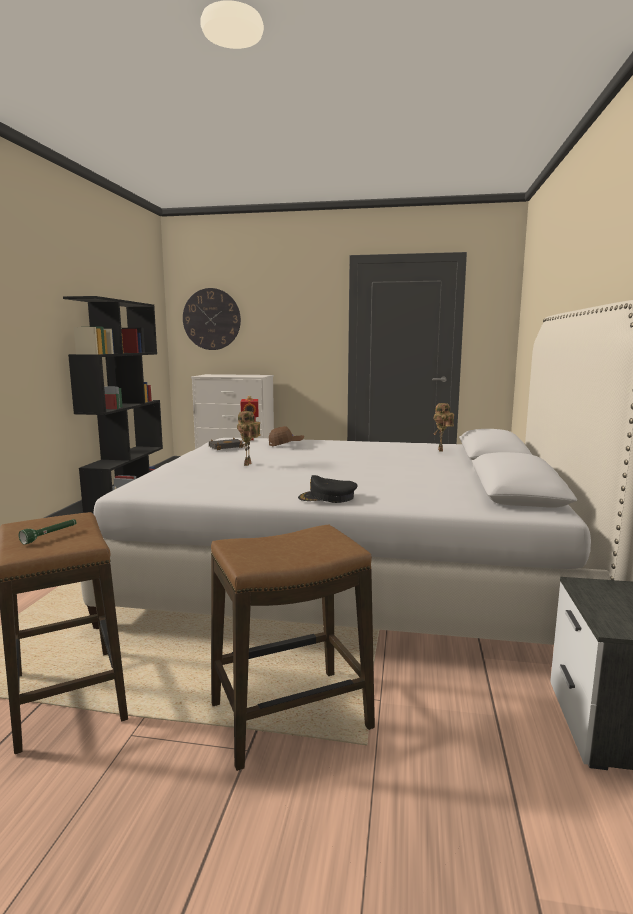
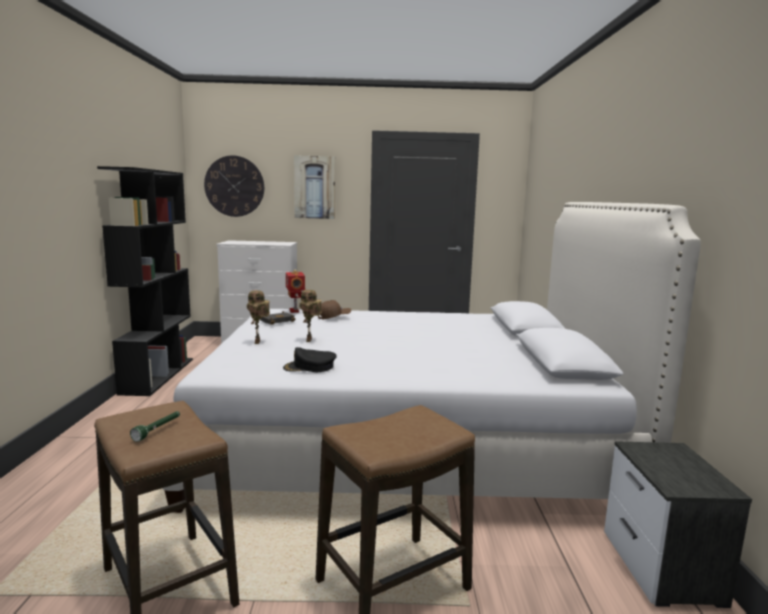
camera: 10 degrees left, 0 degrees up
(291, 318) = (315, 187): none -> picture
(327, 497) = (405, 376): black cap -> black cap (310, 367)
(442, 450) = (478, 321): toy robot -> toy robot (258, 342)

